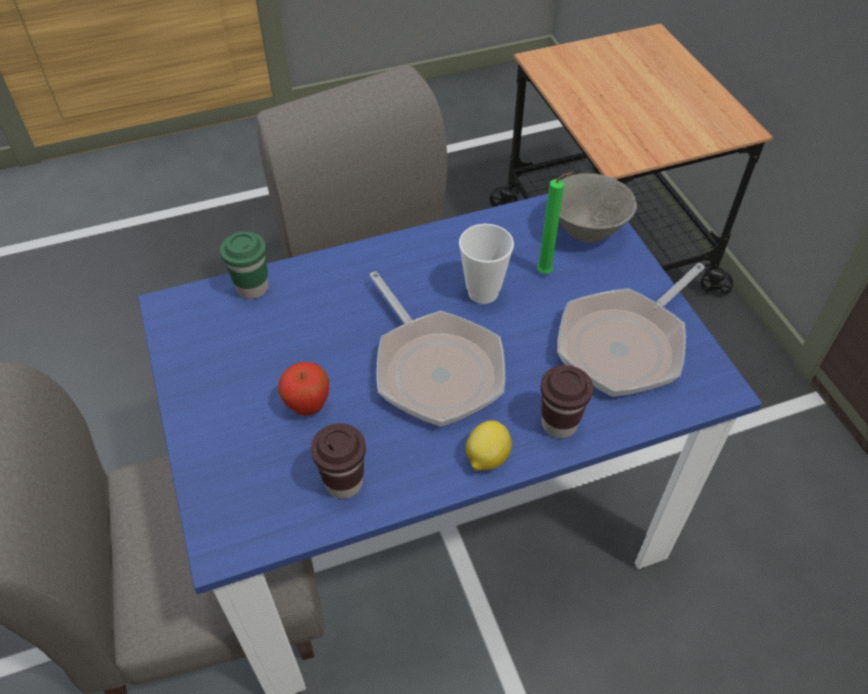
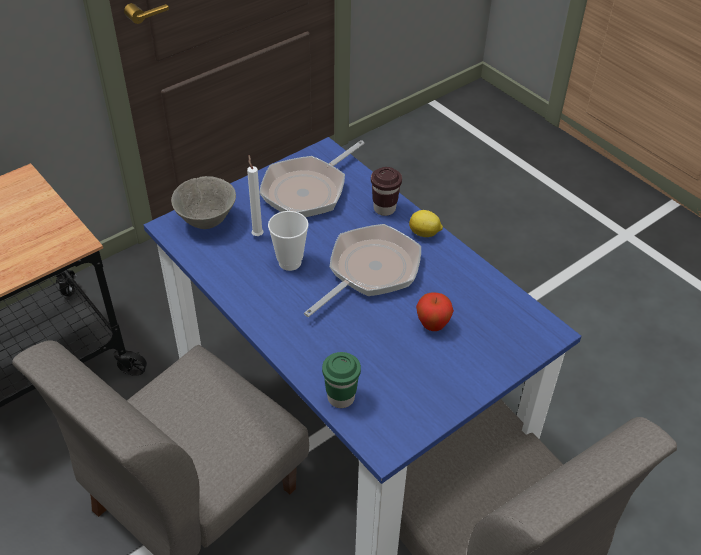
camera: 110 degrees left, 5 degrees down
(344, 483) = (477, 290): brown cup -> none
(547, 272) = (257, 234): green candle -> white candle
(626, 344) = (308, 190): frying pan -> frying pan turned 105 degrees clockwise

